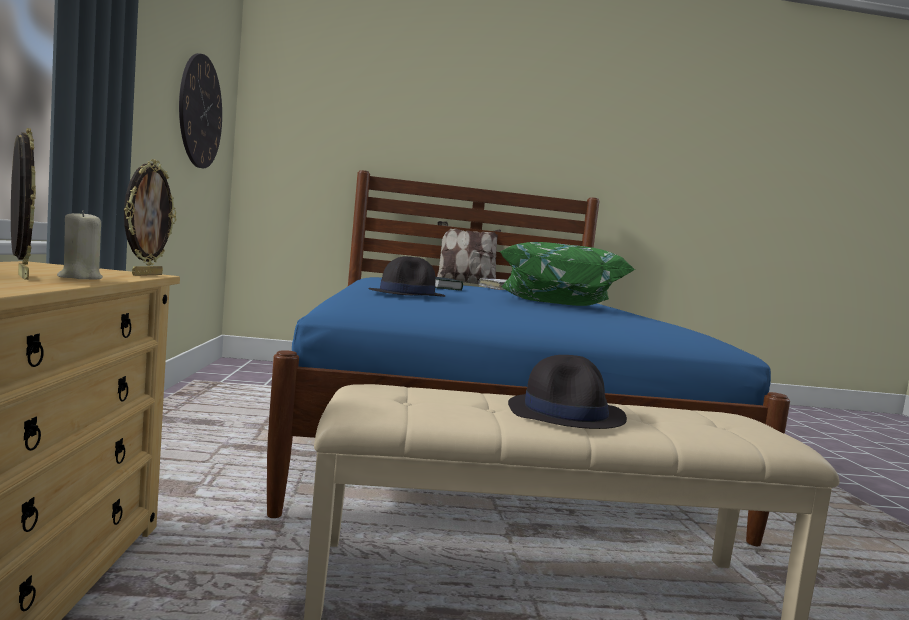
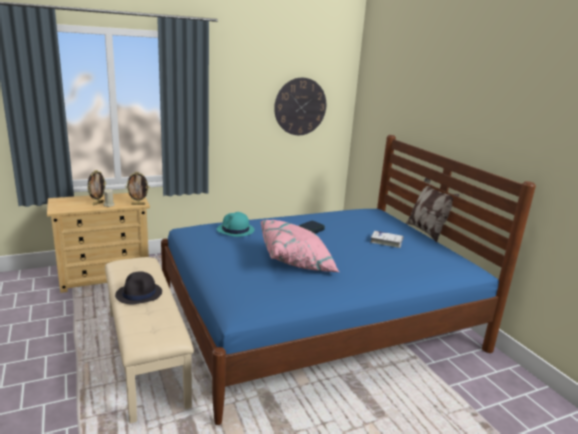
camera: 70 degrees right, 15 degrees up
(407, 294) = (235, 230): black hat -> turquoise hat
(556, 304) = (297, 261): green pillow -> pink pillow

